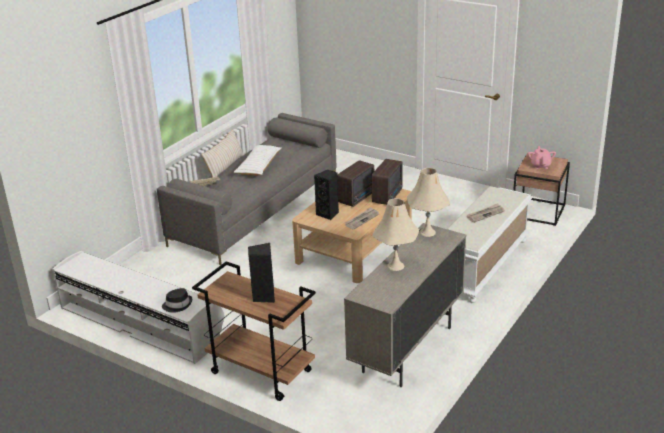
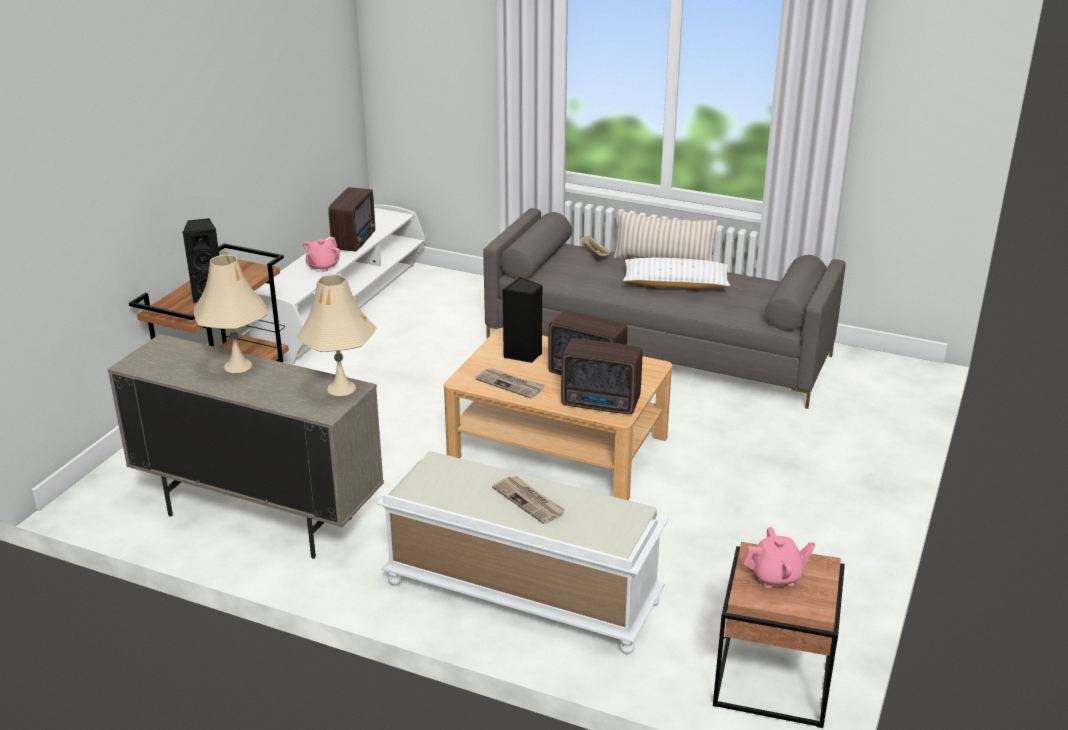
camera: 80 degrees right, 0 degrees up
(117, 276) = (355, 241): none -> radio
(156, 289) = (323, 266): none -> pink teapot
(177, 305) = (285, 283): black hat -> none

